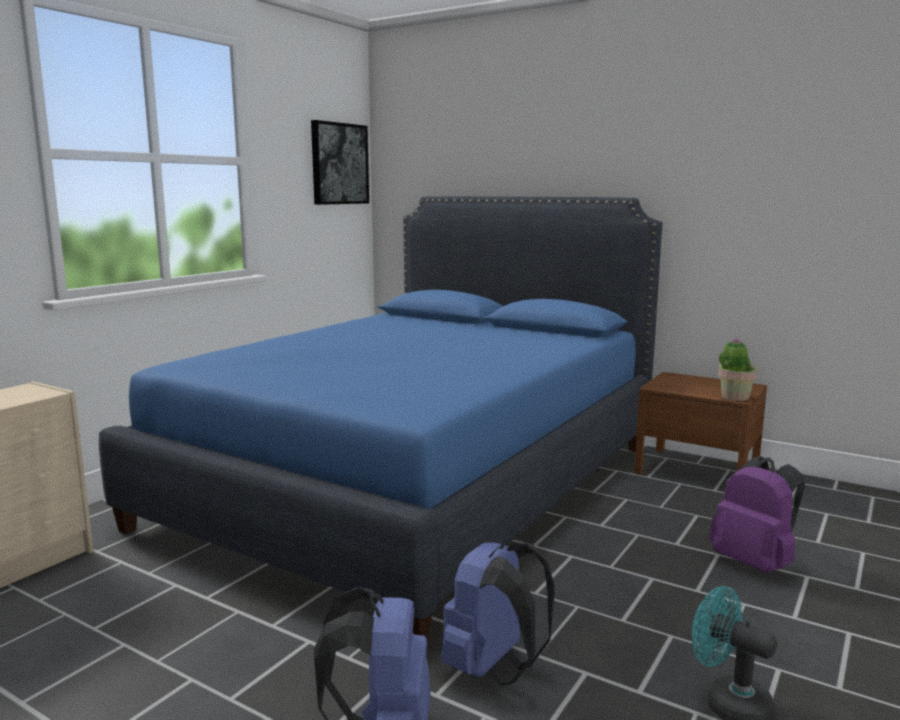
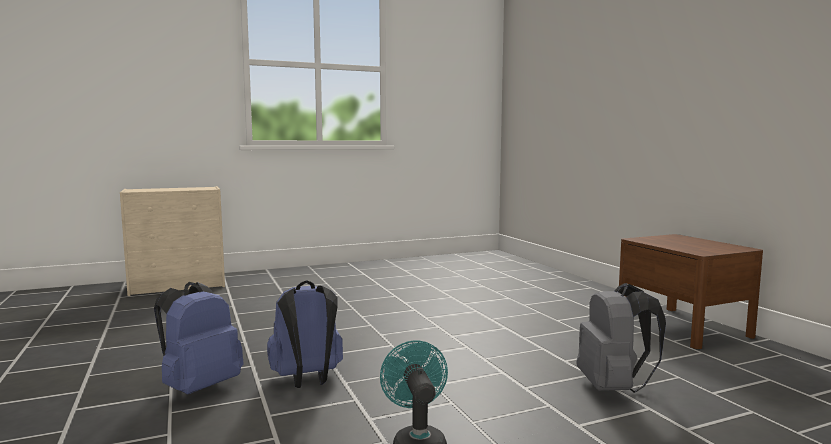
camera: 35 degrees right, 5 degrees down
(339, 164) = (469, 73): picture -> none
(417, 484) = (436, 293): blue bed -> none
(734, 397) = (700, 251): potted plant -> none
(755, 563) = (613, 388): purple backpack -> grey backpack

